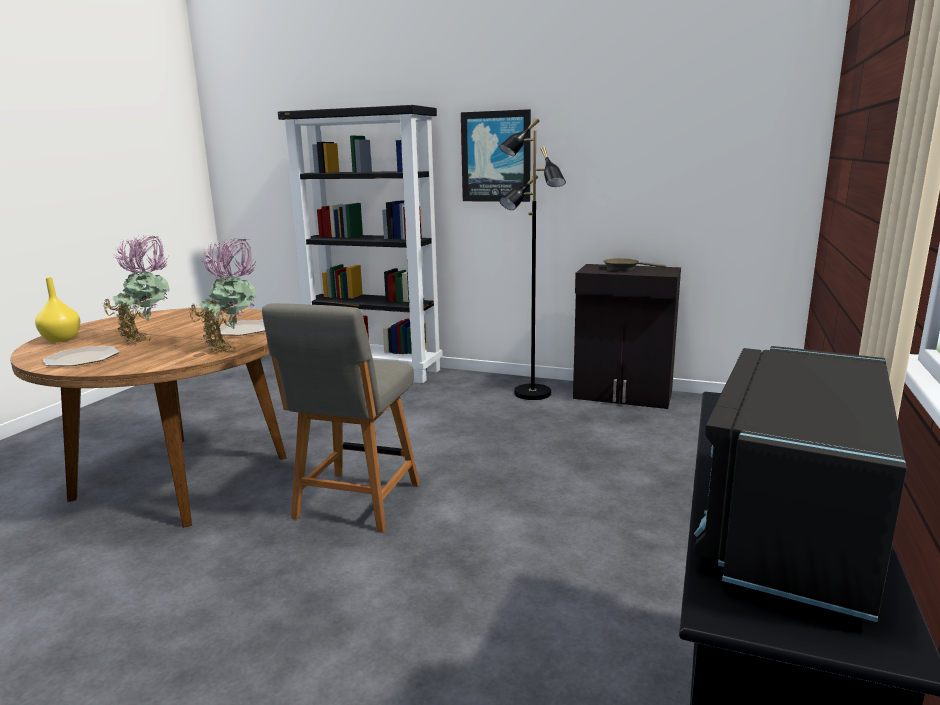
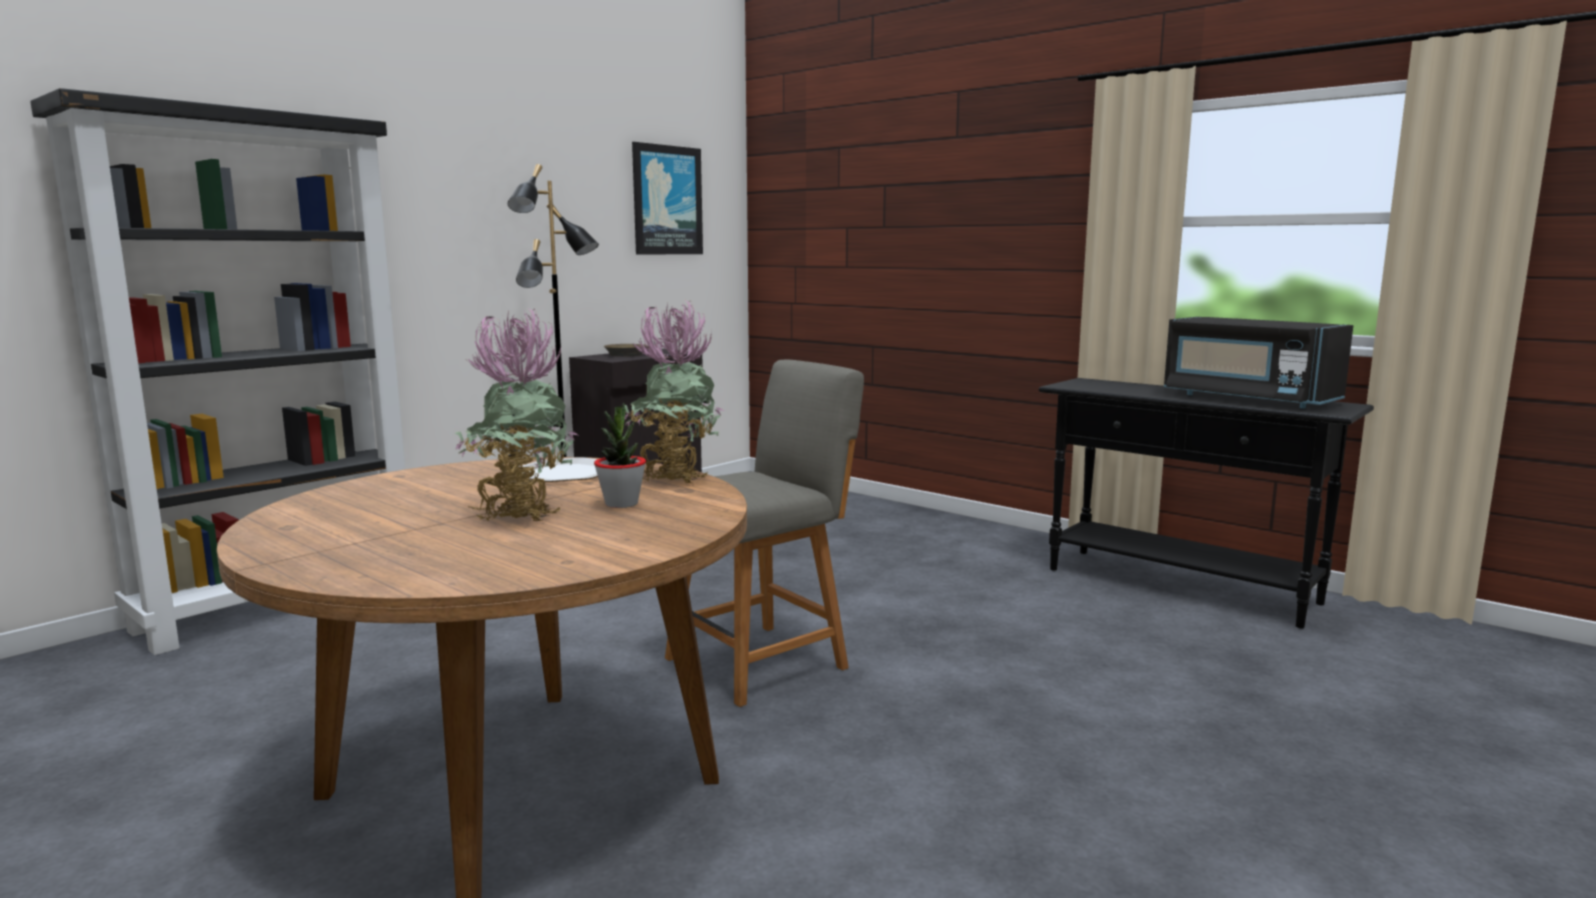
camera: 70 degrees left, 5 degrees down
(62, 339) = (380, 566): yellow vase -> none
(81, 358) = (589, 544): plate -> none
(166, 349) = (621, 504): none -> potted plant
(355, 503) = (761, 661): grey chair -> grey chair turned 75 degrees counterclockwise
(496, 157) = (441, 214): picture -> picture (666, 200)

